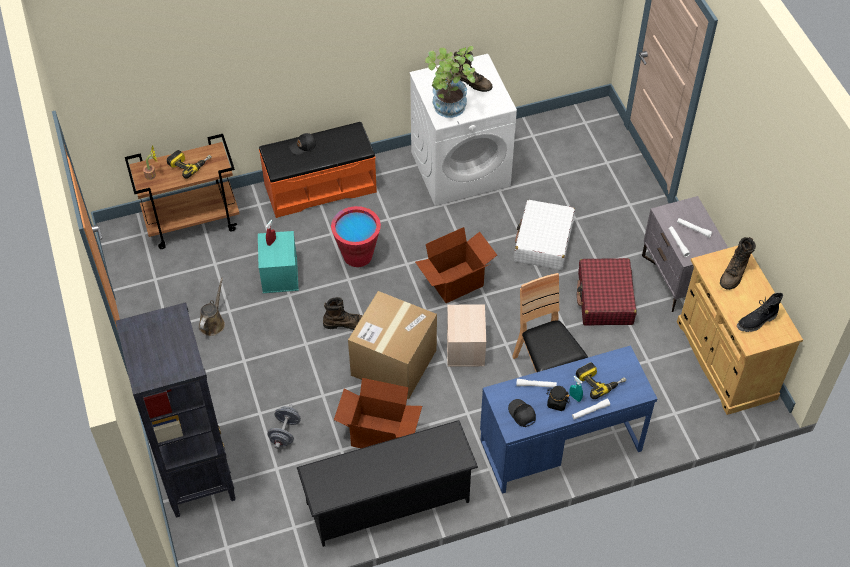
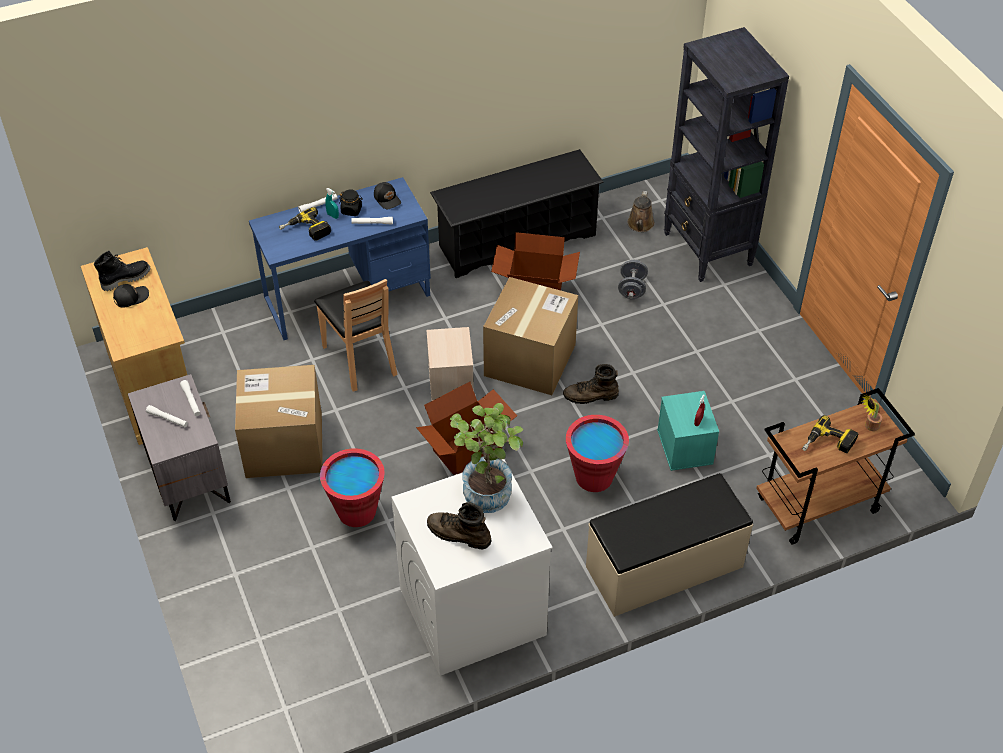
camera: 175 degrees right, 5 degrees down
(213, 322) = (745, 387): brown watering can -> brown watering can (640, 225)
(303, 147) = (690, 522): black cap -> black cap (131, 297)
(320, 187) = (665, 567): orange bench -> beige bench
(543, 242) = (357, 511): white suitcase -> red bucket
(605, 299) = (284, 445): red suitcase -> cardboard box
(734, 273) = (136, 326): brown boot -> none

